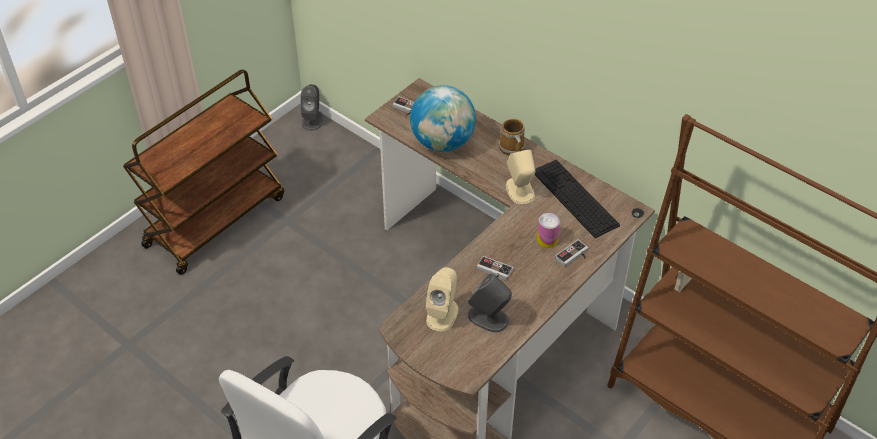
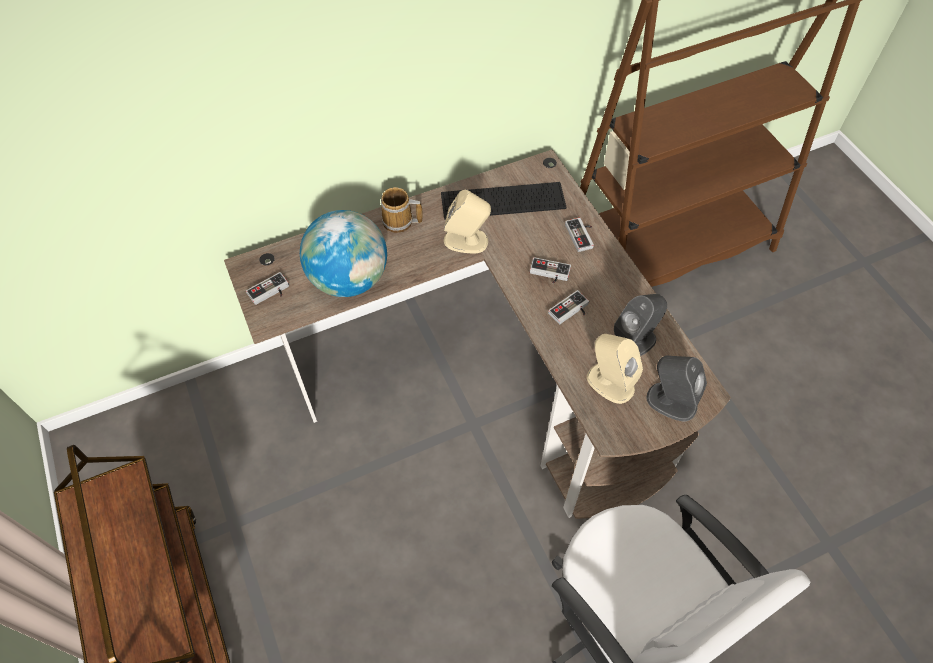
camera: 65 degrees left, 10 degrees up
(312, 120) = (89, 432): grey speaker -> grey speaker (671, 401)
(521, 248) = (549, 274): none -> game controller
(547, 239) = (548, 247): can -> none

